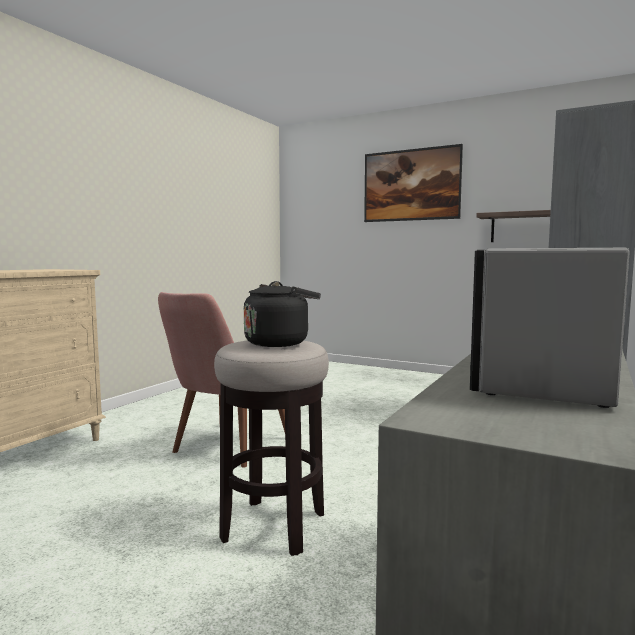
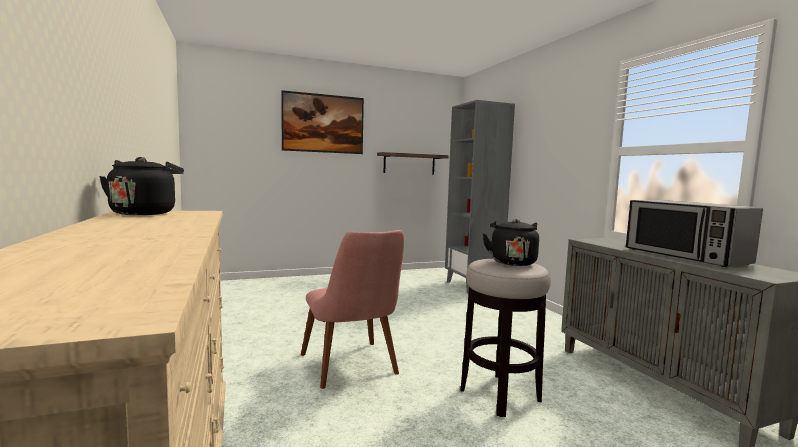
camera: 50 degrees left, 0 degrees up
(46, 269) = (145, 213): none -> black kettle

